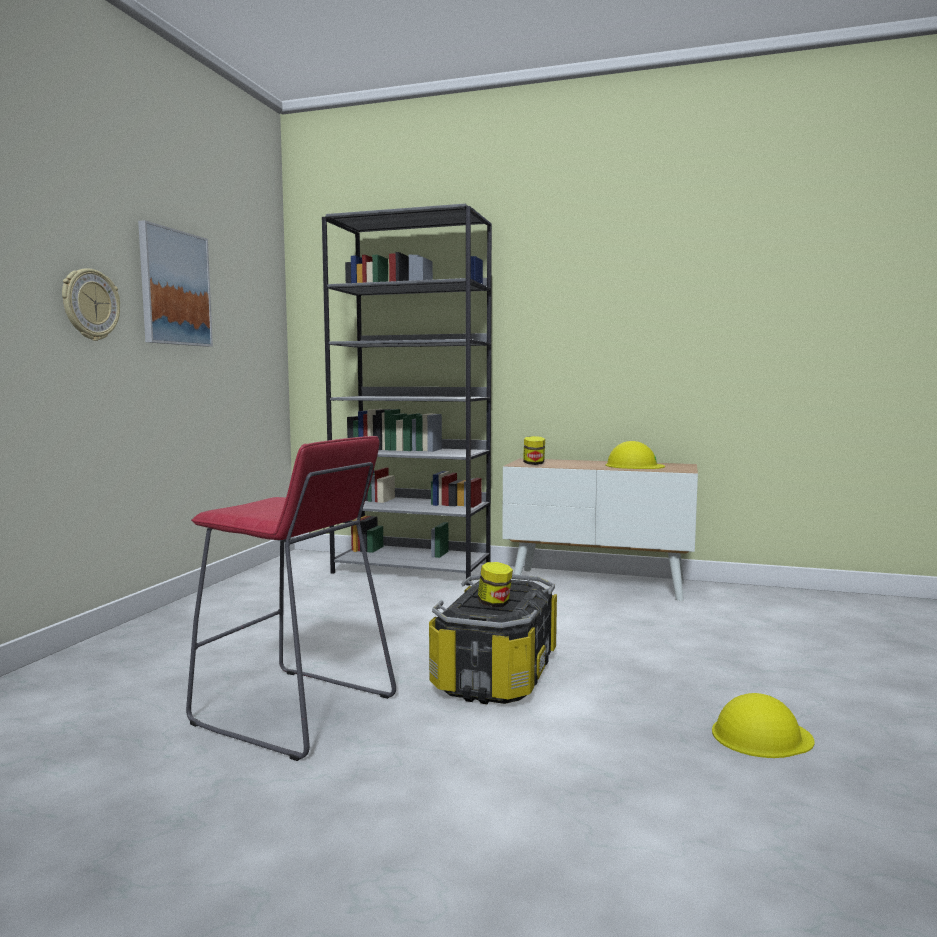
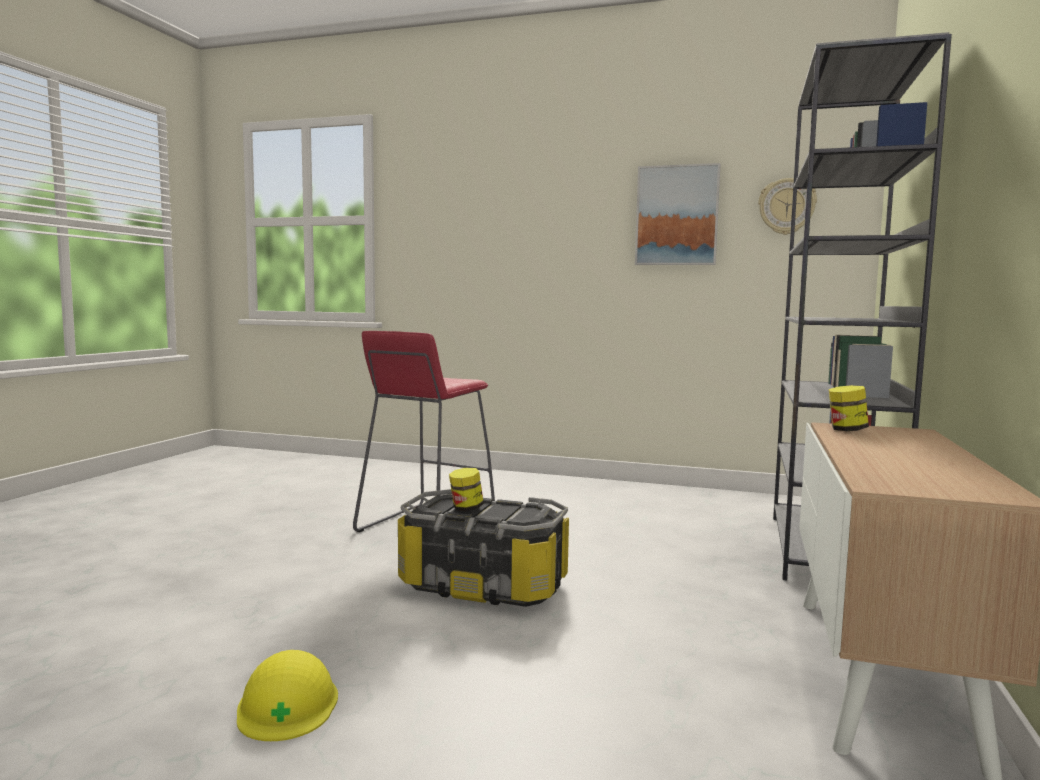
camera: 90 degrees right, 0 degrees up
(90, 305) = (584, 241): wall clock -> wall clock (786, 206)
(634, 466) = (910, 466): yellow hard hat -> none

